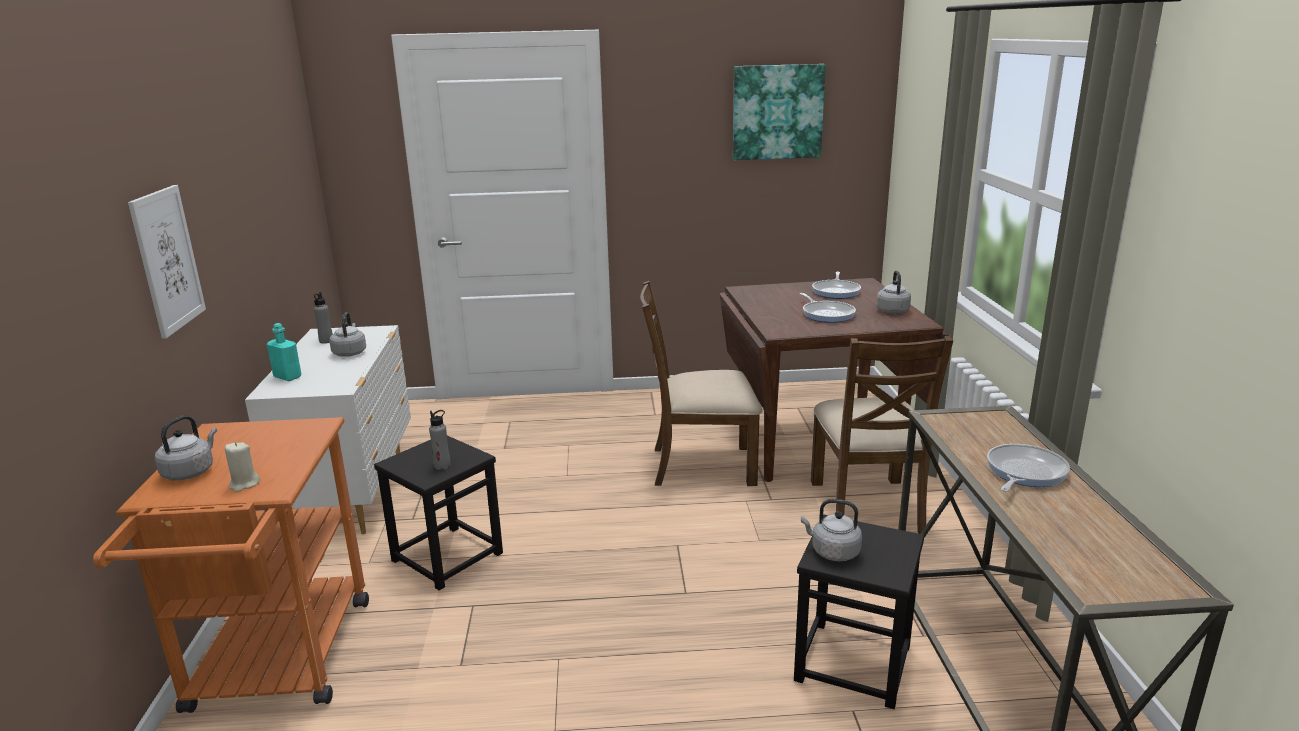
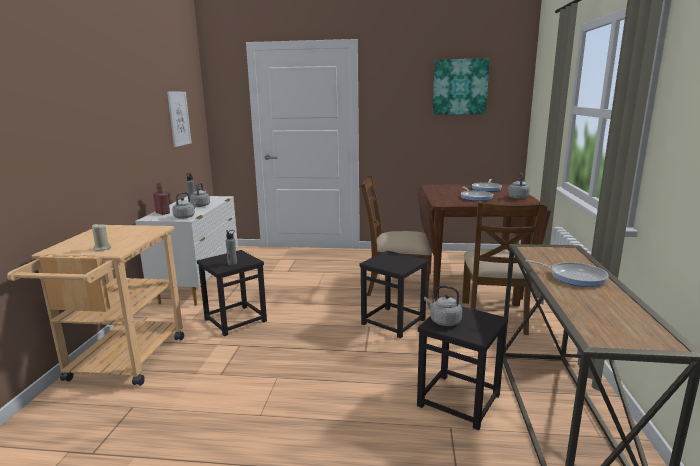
camera: 10 degrees right, 5 degrees down
(167, 260) = (91, 133): picture -> picture (179, 118)
(190, 472) = (80, 242): grey kettle -> grey kettle (185, 217)
(276, 666) = (122, 364): orange cart -> beige cart
(287, 377) = (162, 213): turquoise bottle -> red bottle
(714, 532) = (393, 322): none -> black stool
(1023, 472) = (574, 277): frying pan -> frying pan turned 75 degrees clockwise

